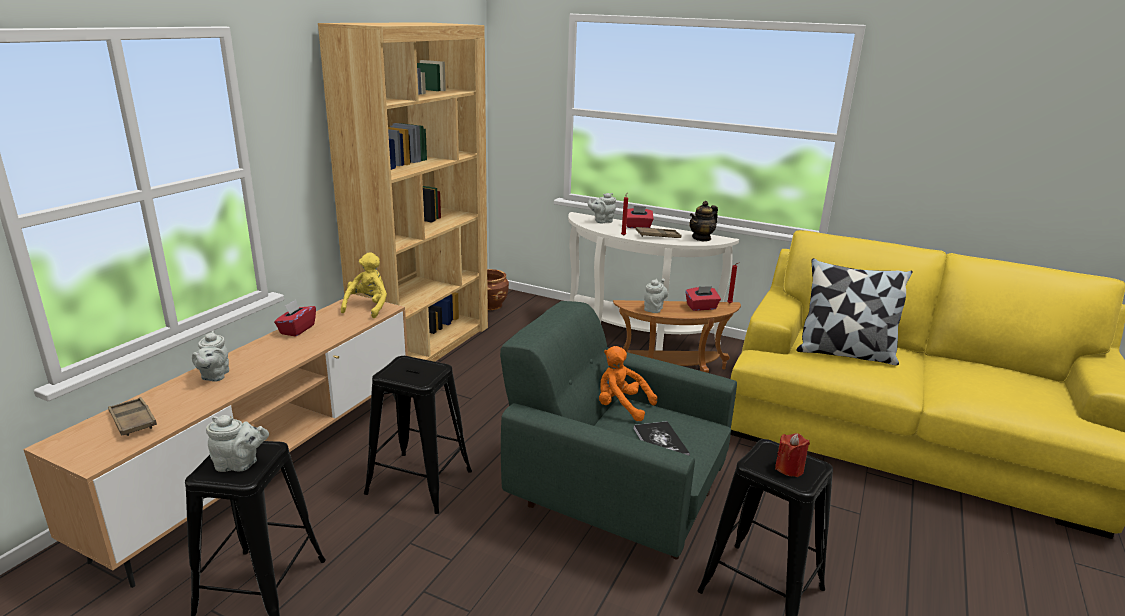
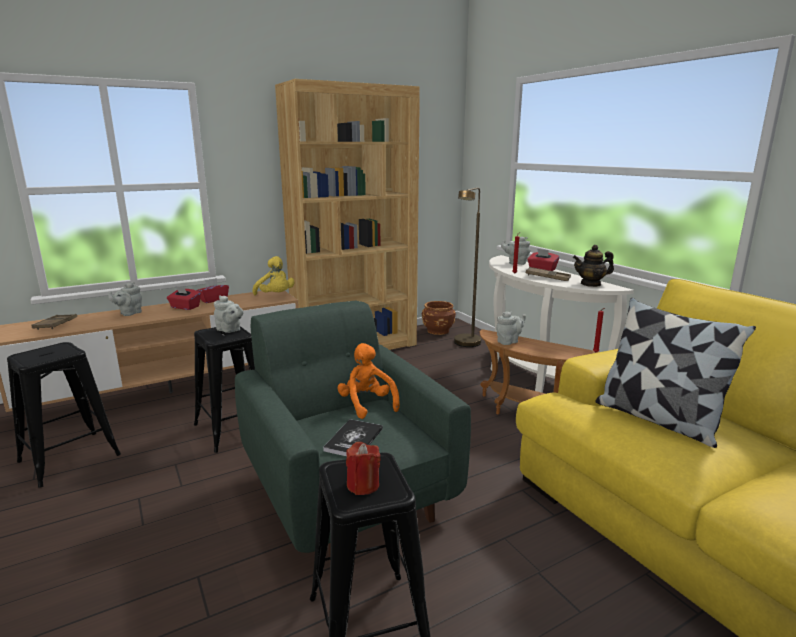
camera: 35 degrees right, 5 degrees down
(239, 464) = (43, 355): grey teapot -> grey teapot (230, 330)
(368, 307) = (275, 296): yellow plush toy -> yellow plush toy turned 90 degrees clockwise
(537, 316) = (466, 345): none -> brown floor lamp
(701, 307) = (559, 350): red tissue box -> red tissue box (185, 307)

